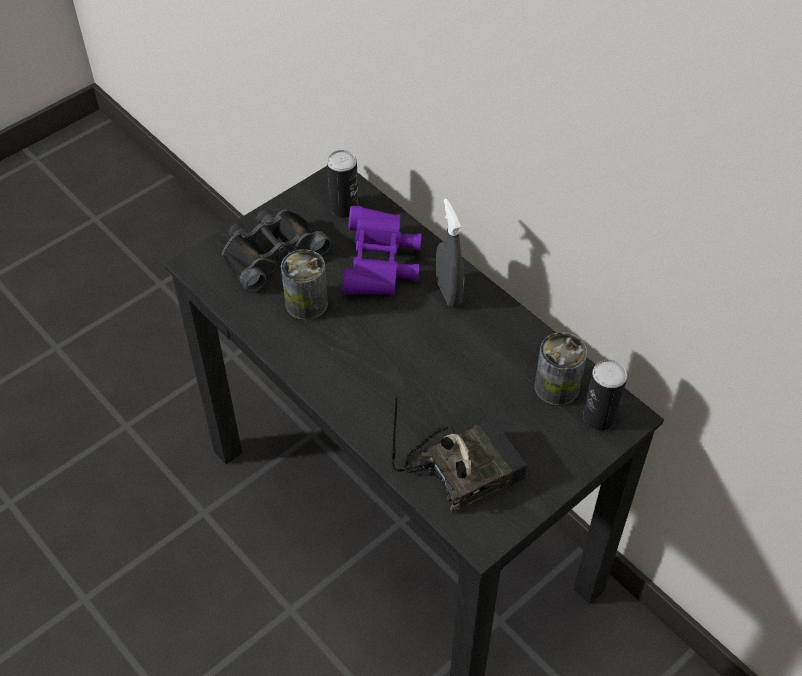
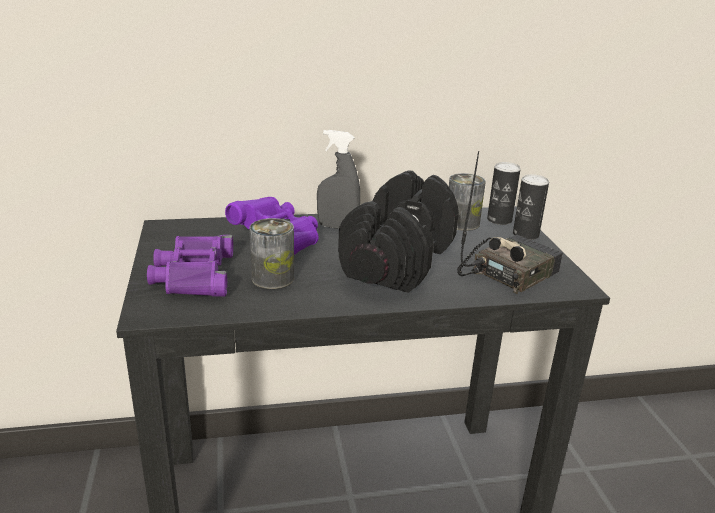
camera: 60 degrees left, 25 degrees down
(271, 252) = (193, 275): black binoculars -> purple binoculars
(344, 208) = (198, 233): can -> can (525, 235)
(416, 371) = (397, 260): none -> black dumbbell
(464, 468) = (507, 272): radio -> radio turned 45 degrees clockwise

